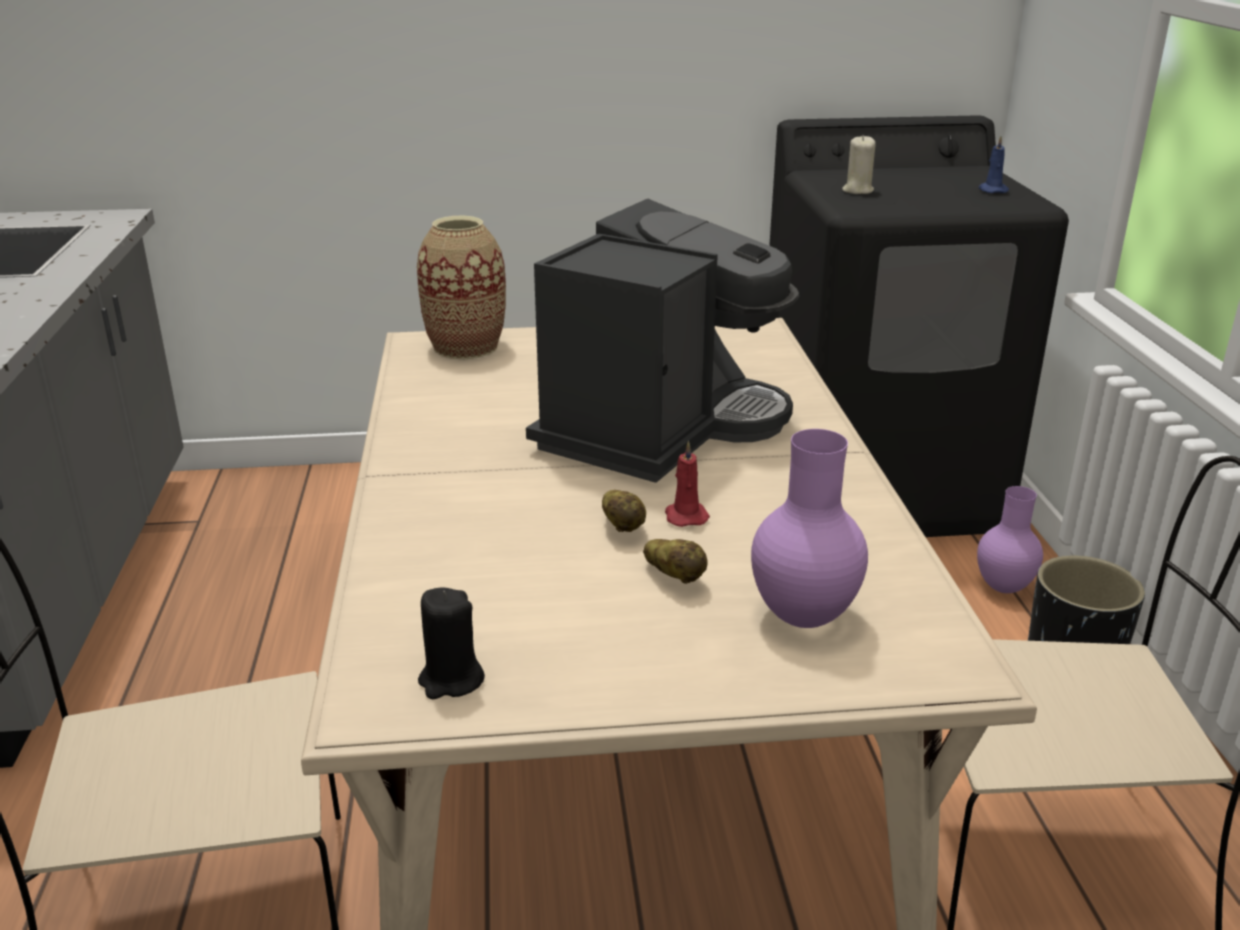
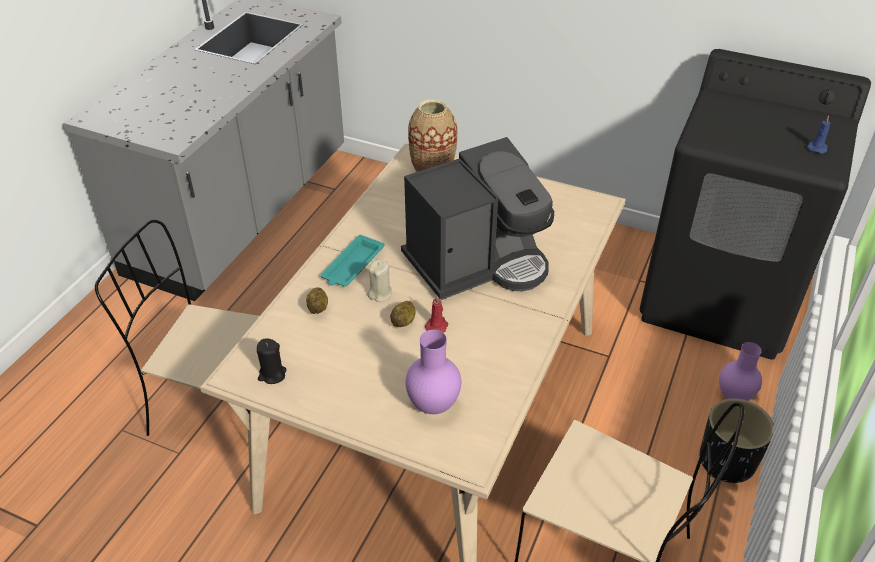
camera: 30 degrees right, 15 degrees up
(452, 485) = (352, 266): none -> turquoise tray
(675, 577) = (400, 359): potato -> potato (318, 307)
(857, 190) = (723, 122): beige candle -> beige candle (380, 293)

